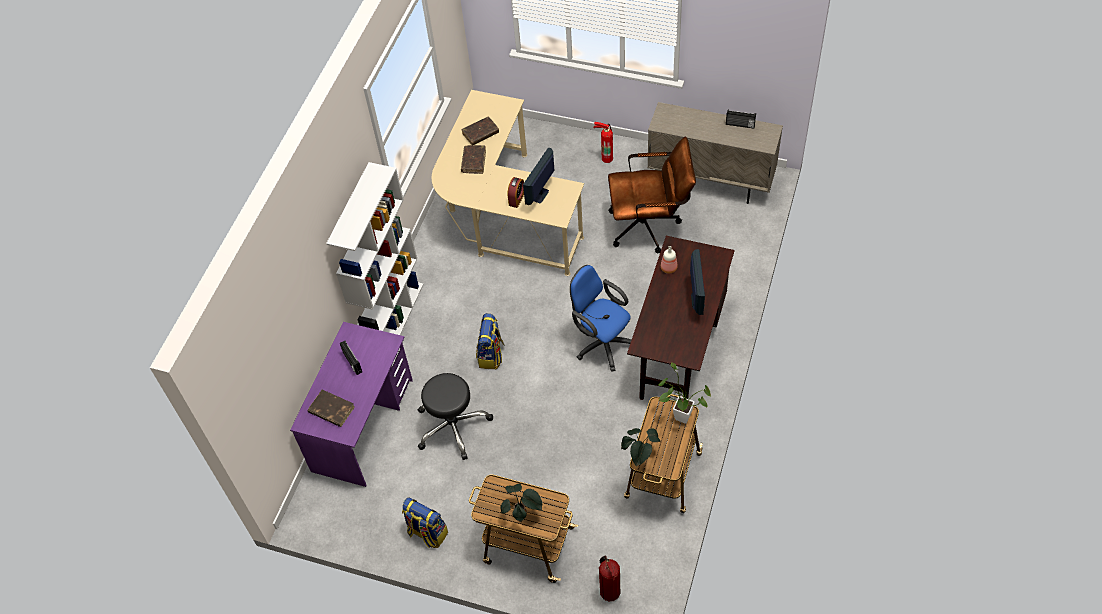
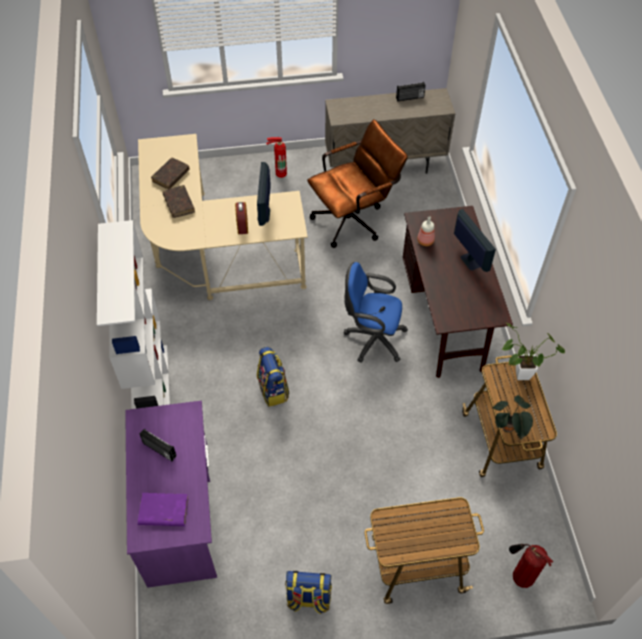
camera: 30 degrees left, 0 degrees up
(331, 409) = (163, 511): brown book -> purple book
(452, 426) = (273, 475): black stool -> none
(522, 514) = (430, 538): potted plant -> none

